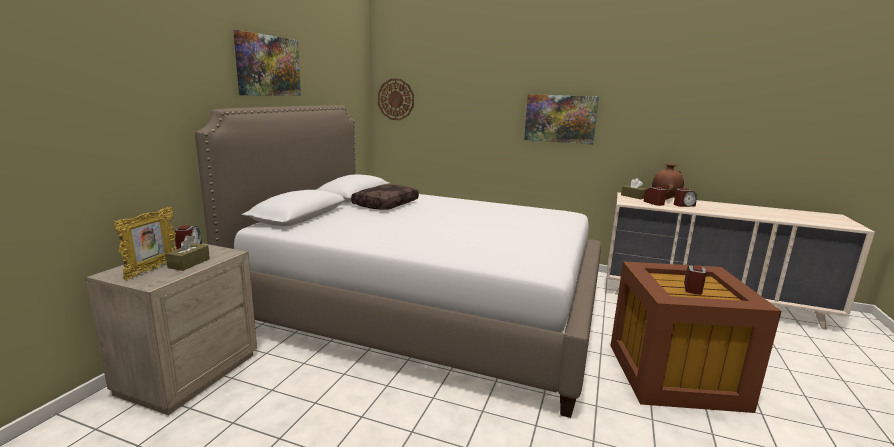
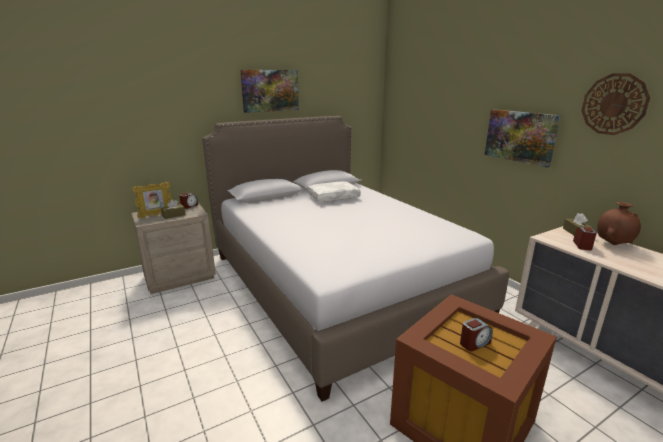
camera: 40 degrees right, 5 degrees up
(385, 204) = (333, 197): brown pillow -> white pillow
(396, 99) = (397, 109): wall clock -> wall clock (614, 104)
(684, 205) = (621, 256): alarm clock -> none

